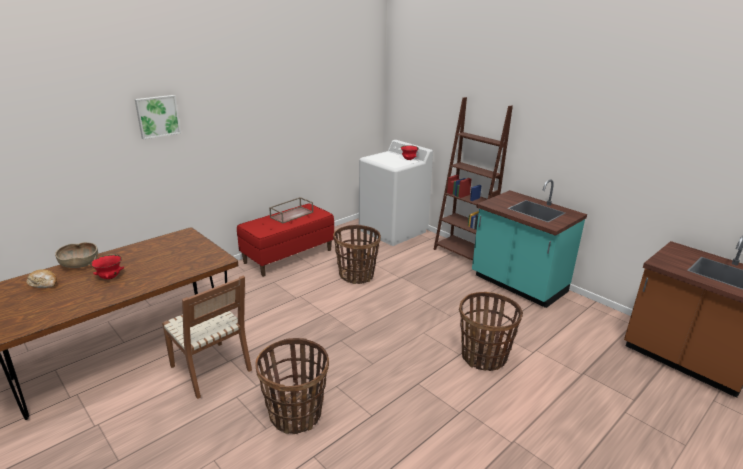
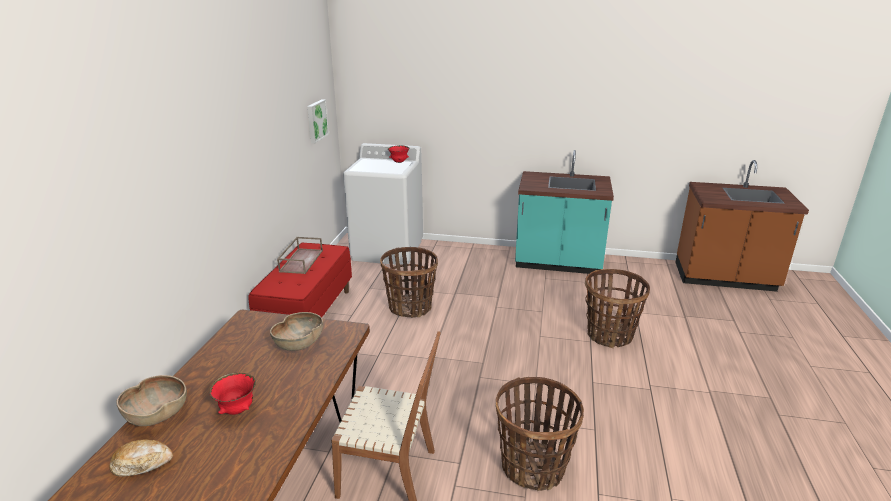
camera: 35 degrees left, 0 degrees up
(157, 116) = (151, 159): picture -> picture (316, 120)
(186, 257) = (299, 344): none -> brown bowl
(462, 253) = (479, 251): brown bookcase -> none

